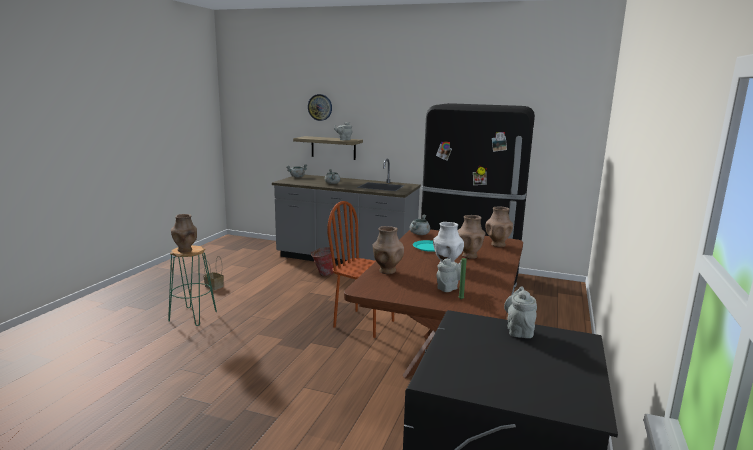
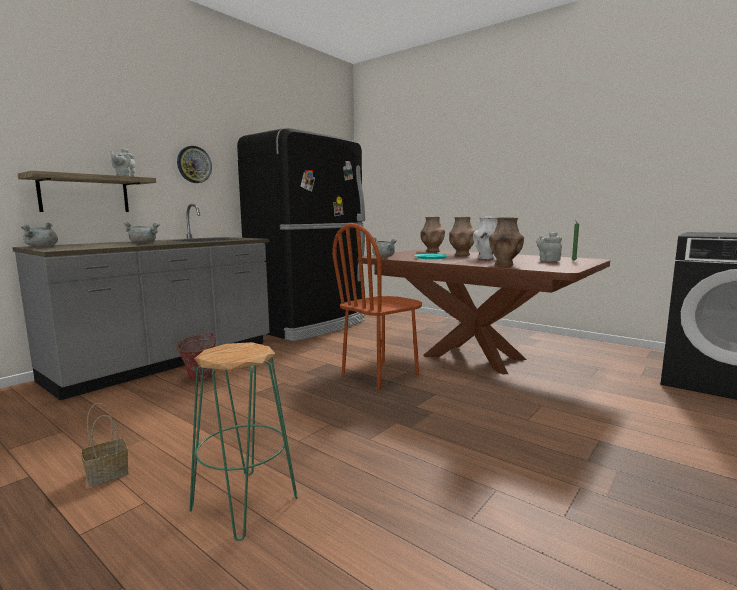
camera: 70 degrees left, 5 degrees down
(185, 250) = (241, 353): brown vase -> none
(320, 107) = (47, 121): wall clock -> wall clock (194, 164)
(519, 330) = (700, 233): grey teapot -> none

